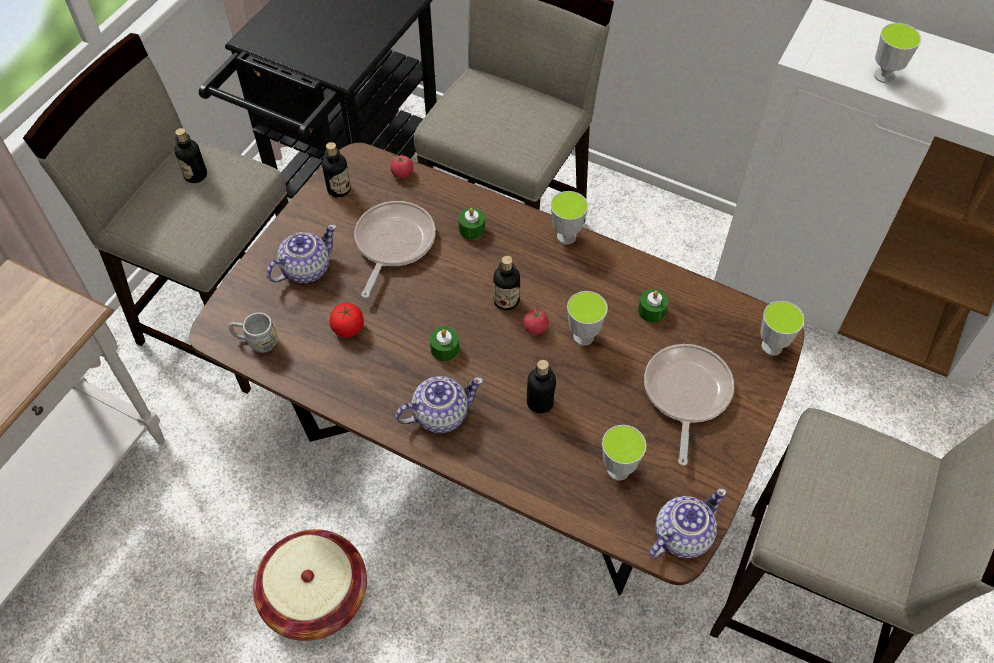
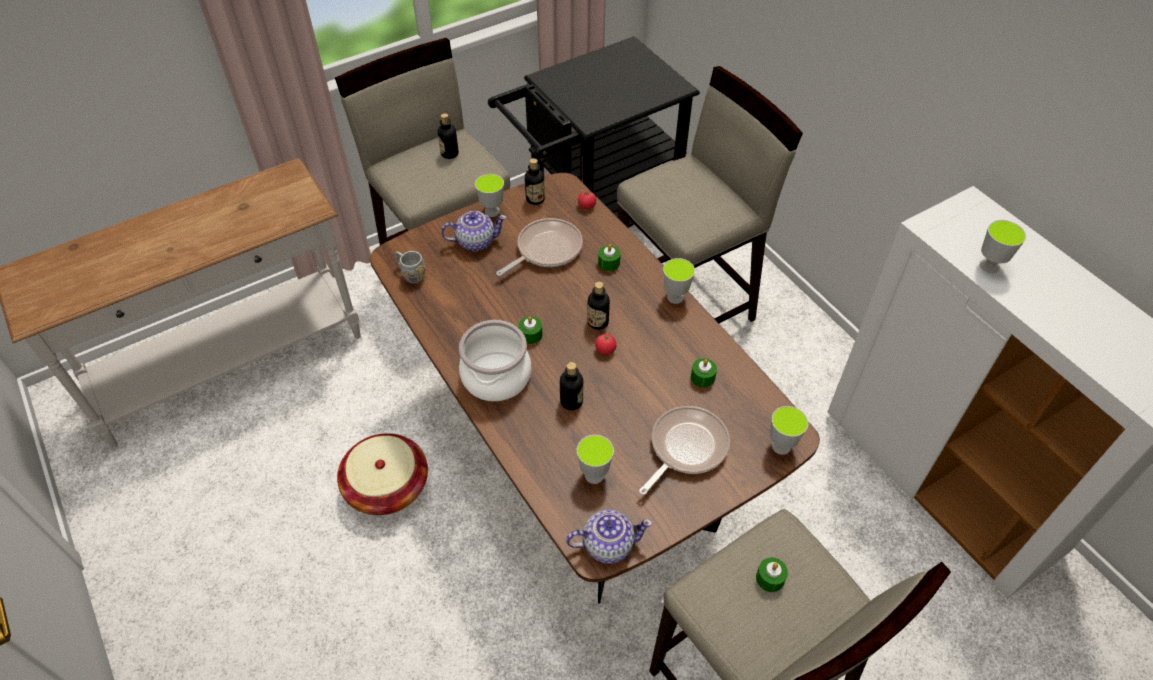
camera: 30 degrees right, 5 degrees down
(348, 328) = (475, 292): tomato -> none
(440, 414) = (495, 376): teapot -> cooking pot
(583, 336) = (636, 372): cup -> cup (492, 211)
(847, 485) = (770, 578): none -> green candle

